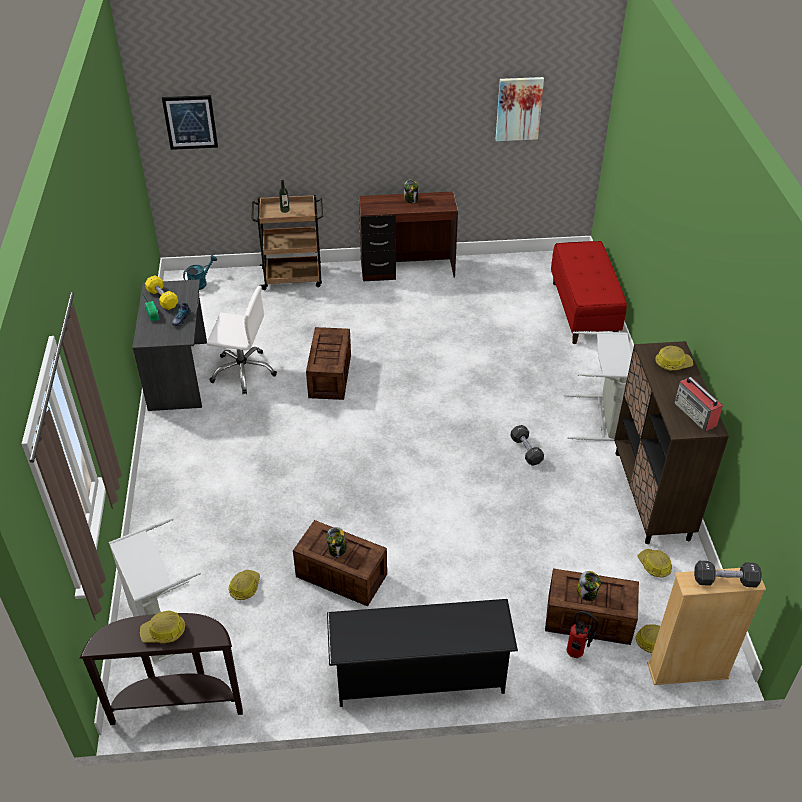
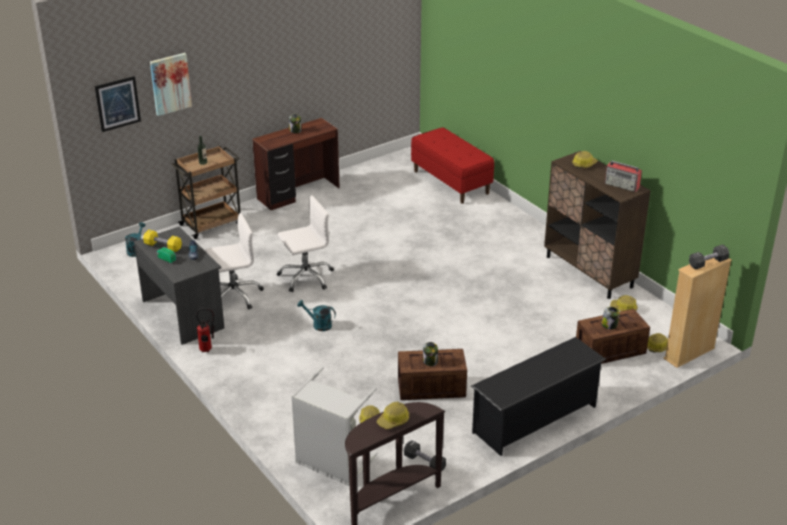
camera: 30 degrees left, 10 degrees down
(293, 442) = (318, 325): none -> turquoise watering can
(330, 376) = (306, 277): crate -> white office chair
(518, 108) = (360, 38): picture -> picture (170, 84)
(526, 450) = (488, 275): black dumbbell -> black dumbbell (424, 462)
(577, 655) = (620, 370): fire extinguisher -> fire extinguisher (207, 350)
(600, 418) = (519, 241): grey laundry basket -> none

